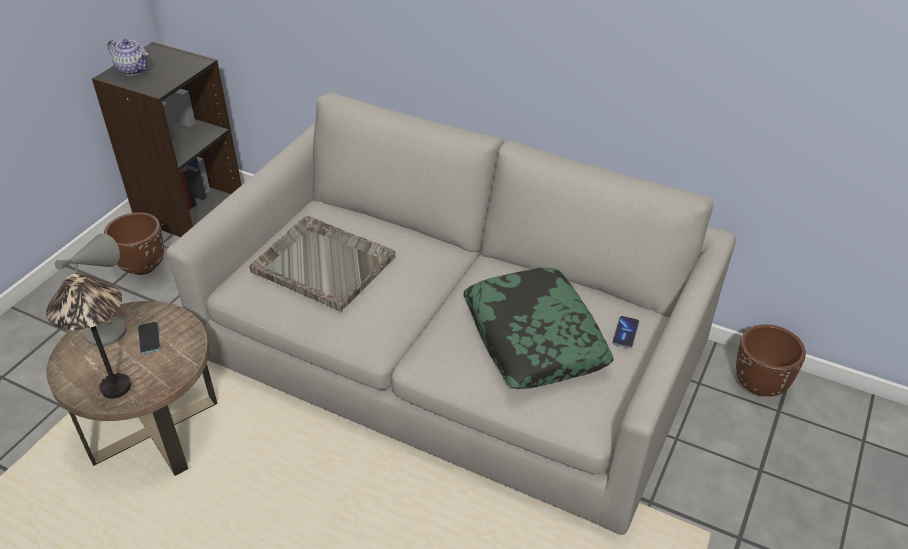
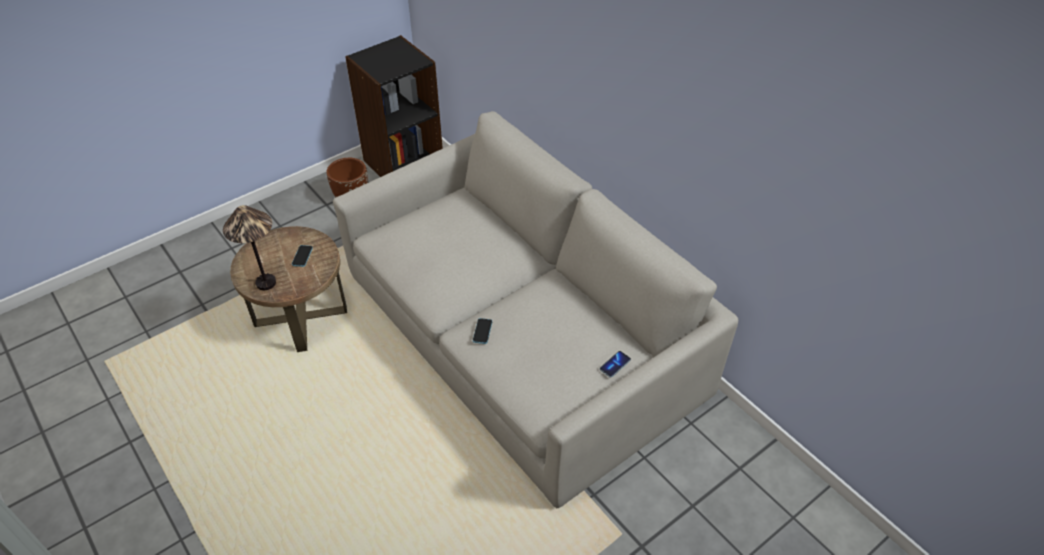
camera: 25 degrees right, 5 degrees up
(109, 328) = (283, 241): grey table lamp -> none
(133, 70) = (375, 56): teapot -> none
(322, 264) = (437, 239): grey tray -> none
(447, 350) = (482, 331): none -> phone
(533, 338) = (546, 344): pillow -> none
(760, 384) = (739, 442): brown planter -> none

